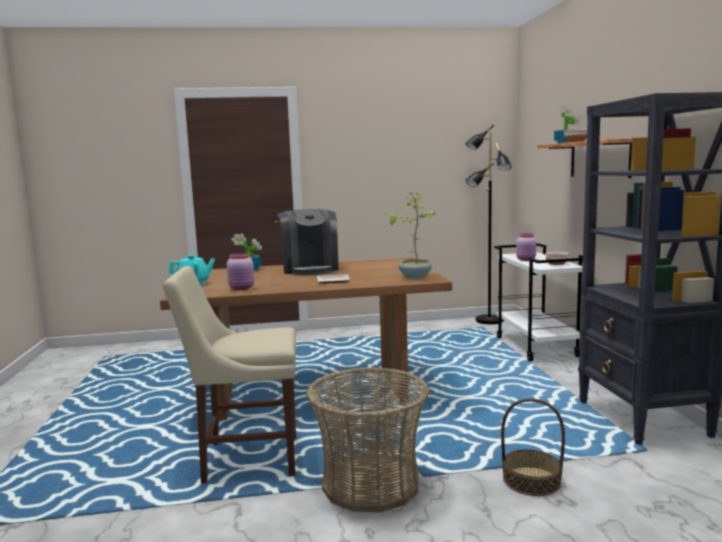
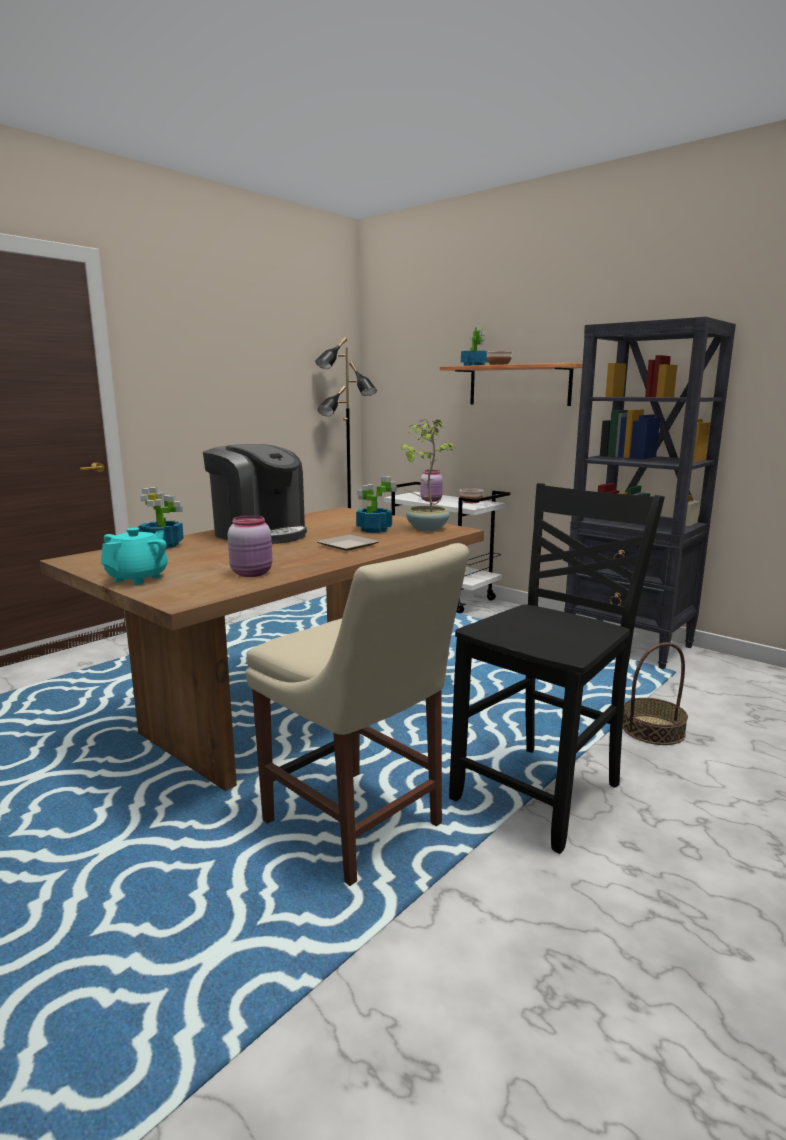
camera: 40 degrees left, 5 degrees up
(245, 459) = (357, 828): beige chair -> beige chair turned 90 degrees counterclockwise
(371, 484) = (542, 793): basket -> black chair
(379, 273) = (374, 530): none -> potted plant

